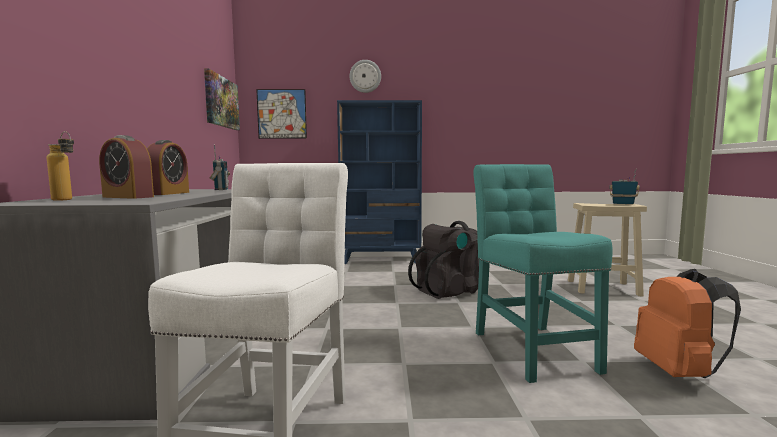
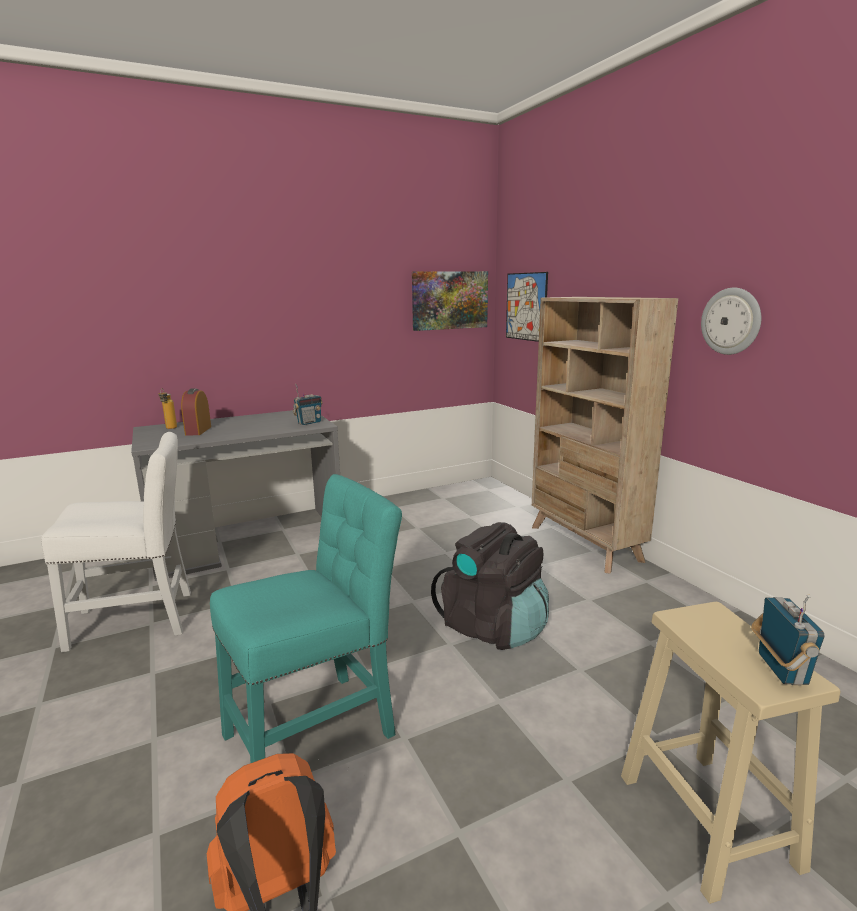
camera: 65 degrees right, 10 degrees up
(168, 193) = (243, 427): alarm clock -> none
(365, 76) = (612, 247): wall clock -> wall clock (731, 321)
(381, 260) = (585, 544): blue bookcase -> beige bookcase

